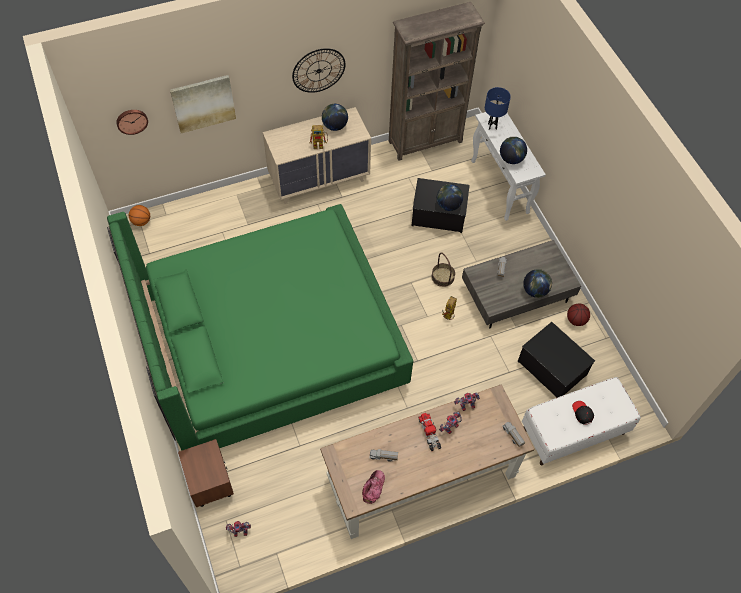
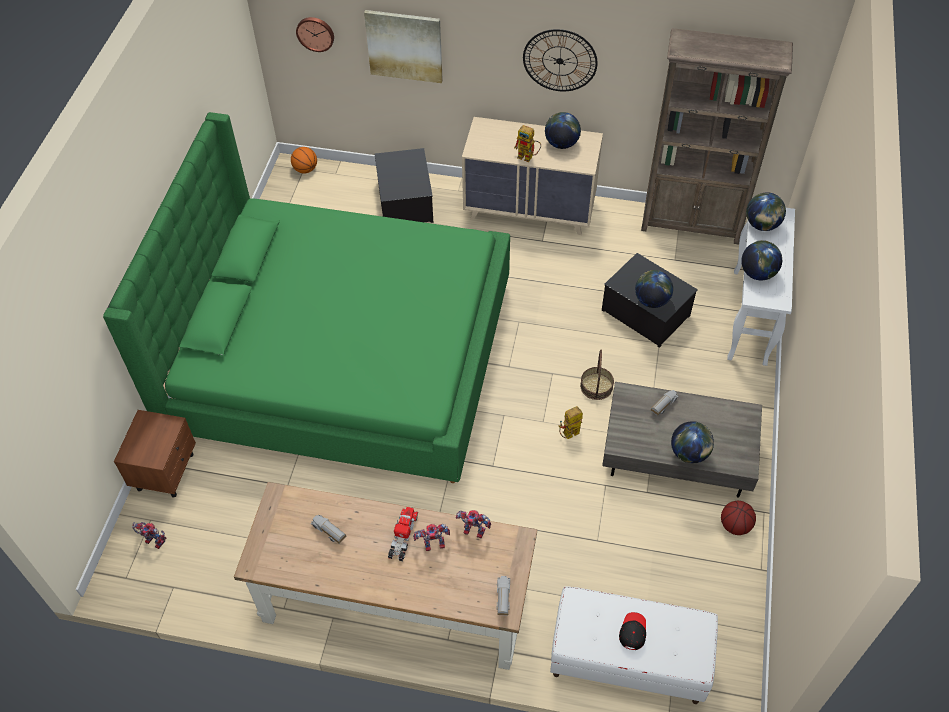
camera: 35 degrees right, 5 degrees down
(373, 488) = (290, 560): cap -> none
(492, 126) = (761, 225): blue table lamp -> globe
(552, 368) = (658, 567): storage box -> storage box (406, 202)

